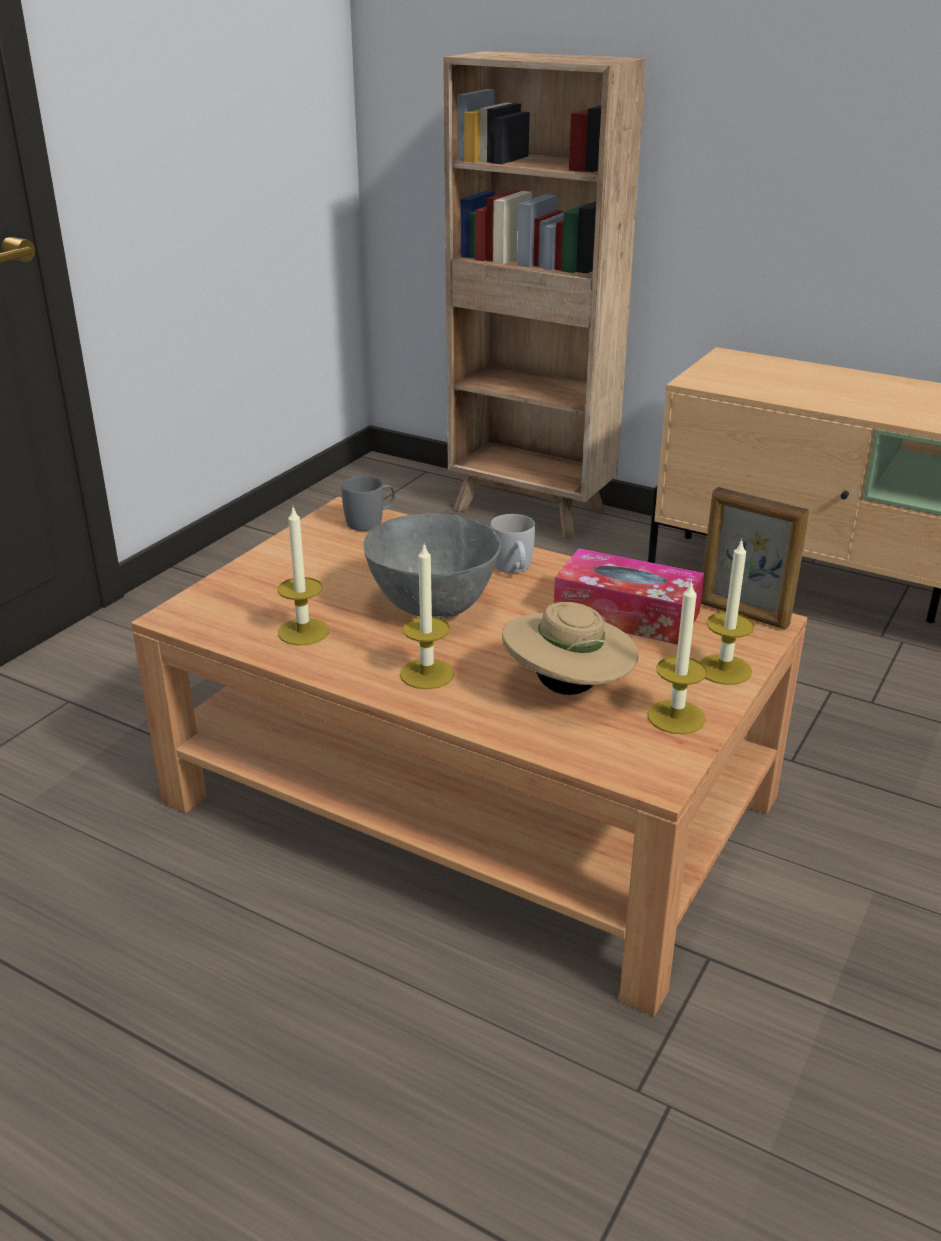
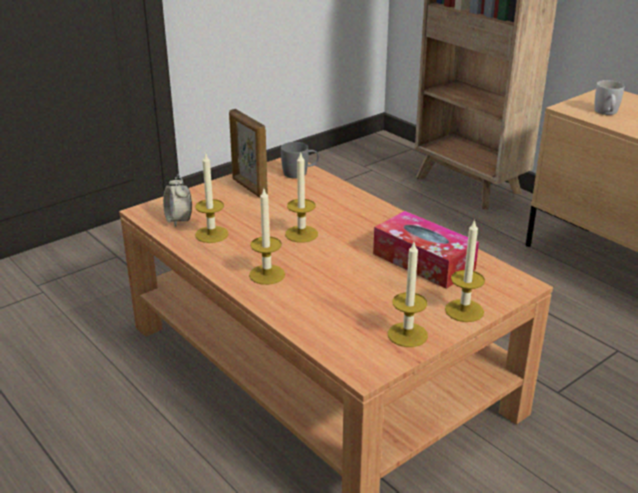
camera: 20 degrees right, 0 degrees up
(238, 620) = (179, 220): none -> alarm clock
(435, 607) = (301, 234): grey bowl -> candle
(514, 569) = (370, 218): white mug -> white mug (606, 113)
(568, 689) = (349, 302): beige hat -> none
(743, 615) = (506, 276): picture frame -> picture frame (249, 188)

